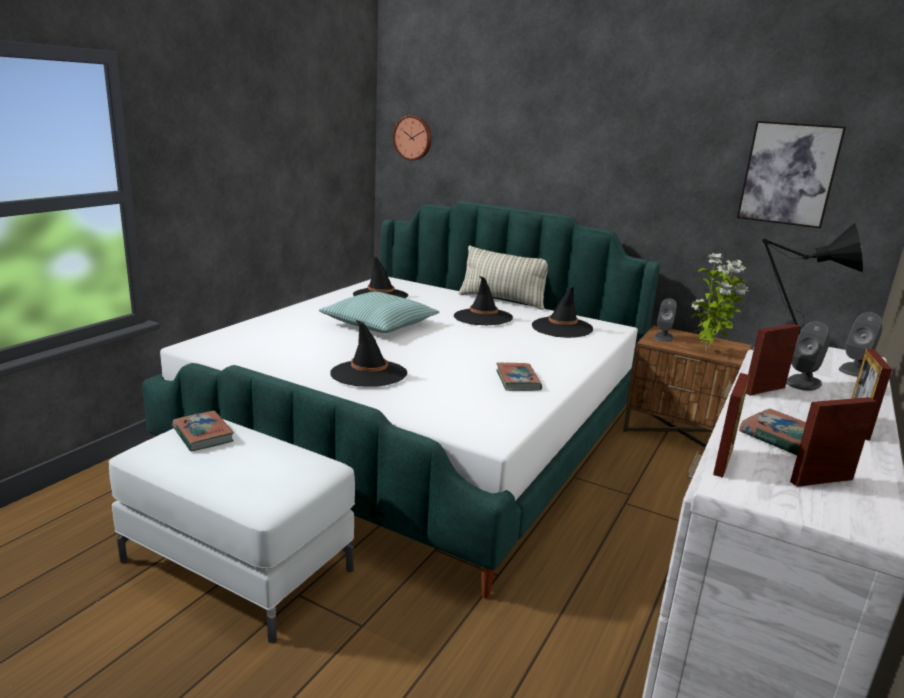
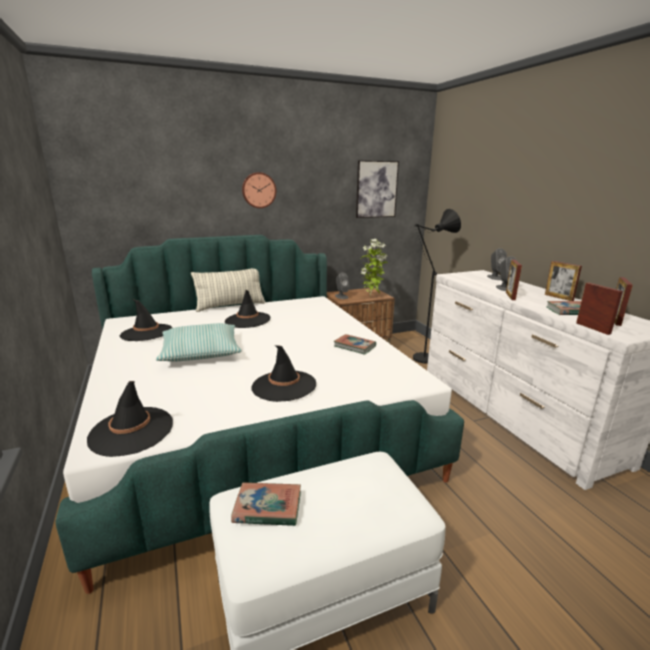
camera: 50 degrees left, 0 degrees up
(413, 138) = (100, 191): wall clock -> wall clock (258, 190)
(562, 328) = (298, 309): black hat -> black hat (131, 431)

